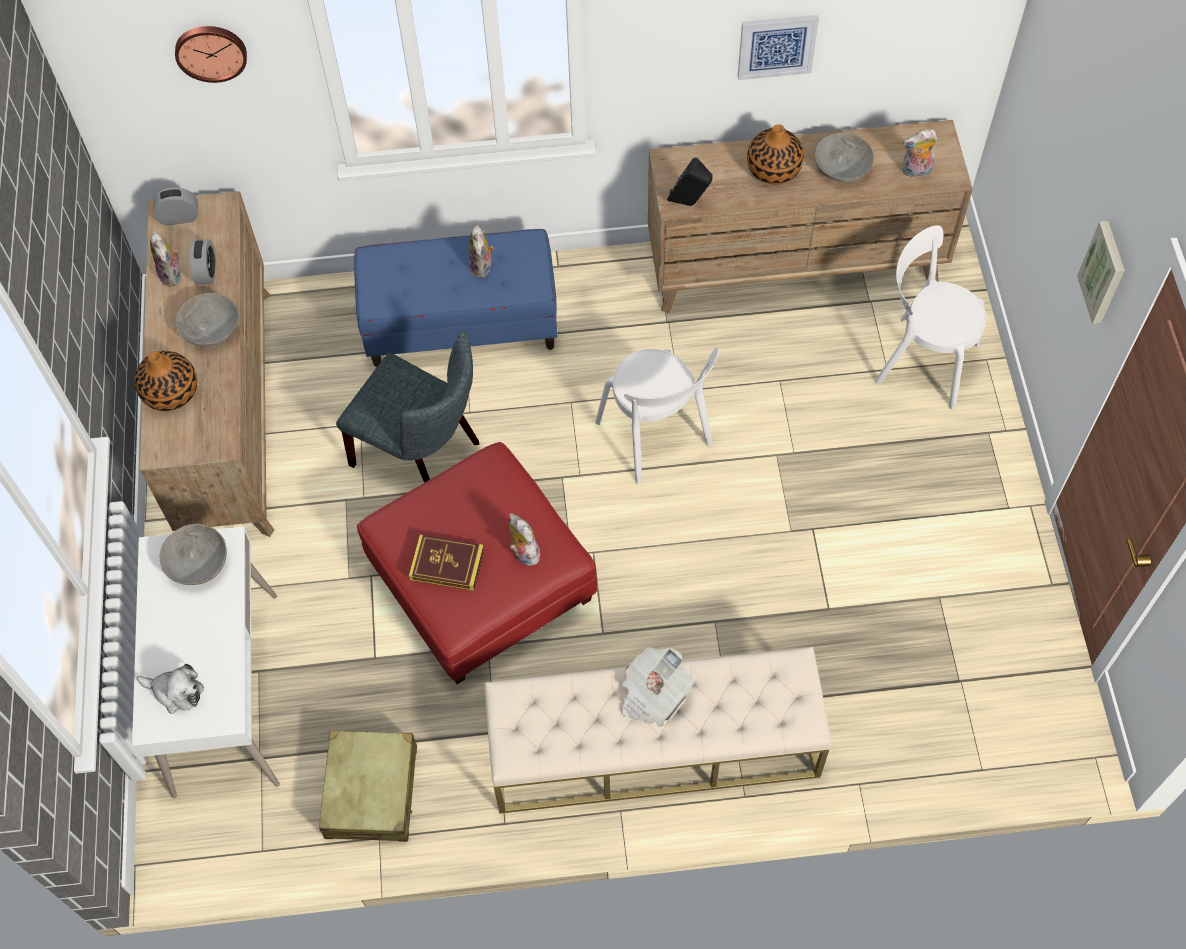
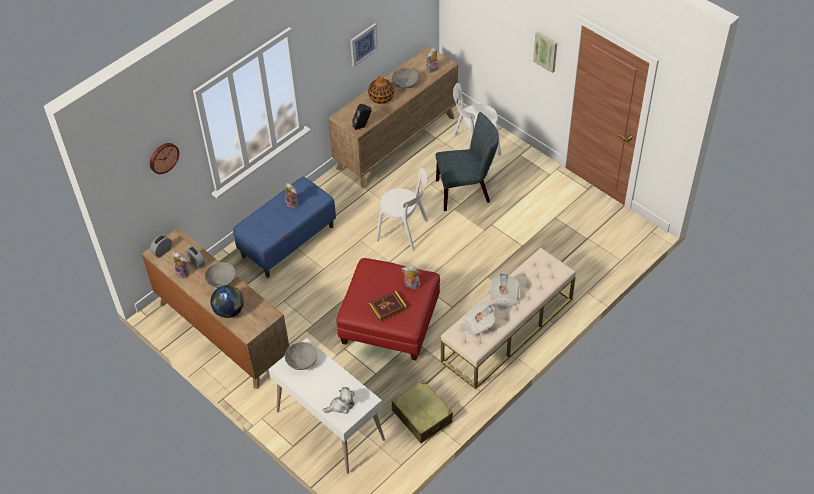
camera: 40 degrees left, 10 degrees down
(171, 392) = (229, 311): vase -> globe
(423, 455) = (321, 295): grey chair -> grey chair (466, 191)
(559, 711) = (477, 324): none -> newspaper

